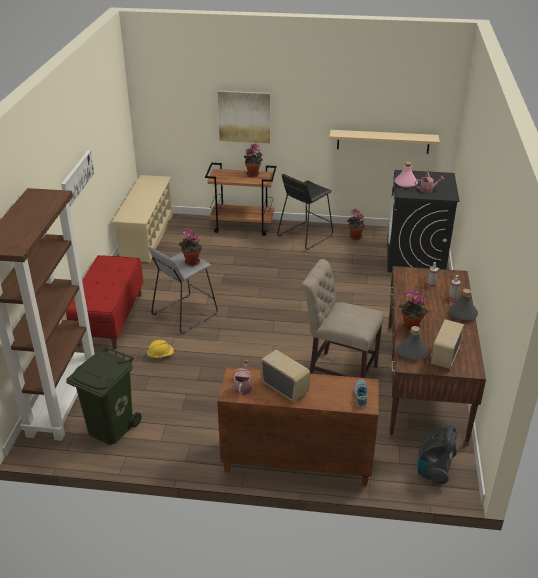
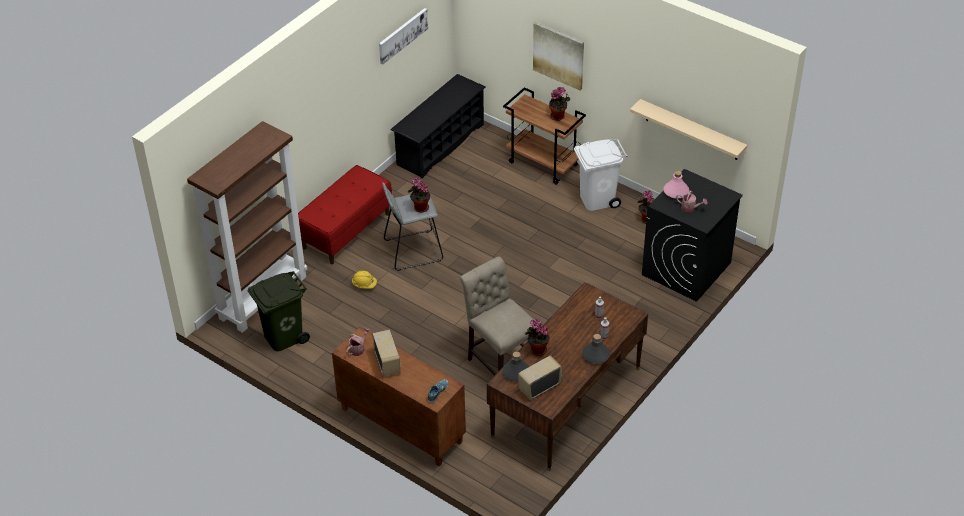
camera: 30 degrees right, 10 degrees up
(76, 178) = (340, 96): picture -> picture (402, 35)
(147, 237) = (440, 145): beige shoe rack -> black shoe rack
(305, 235) = (597, 199): black stool -> white trash can
(434, 470) = (501, 478): vacuum cleaner -> none

